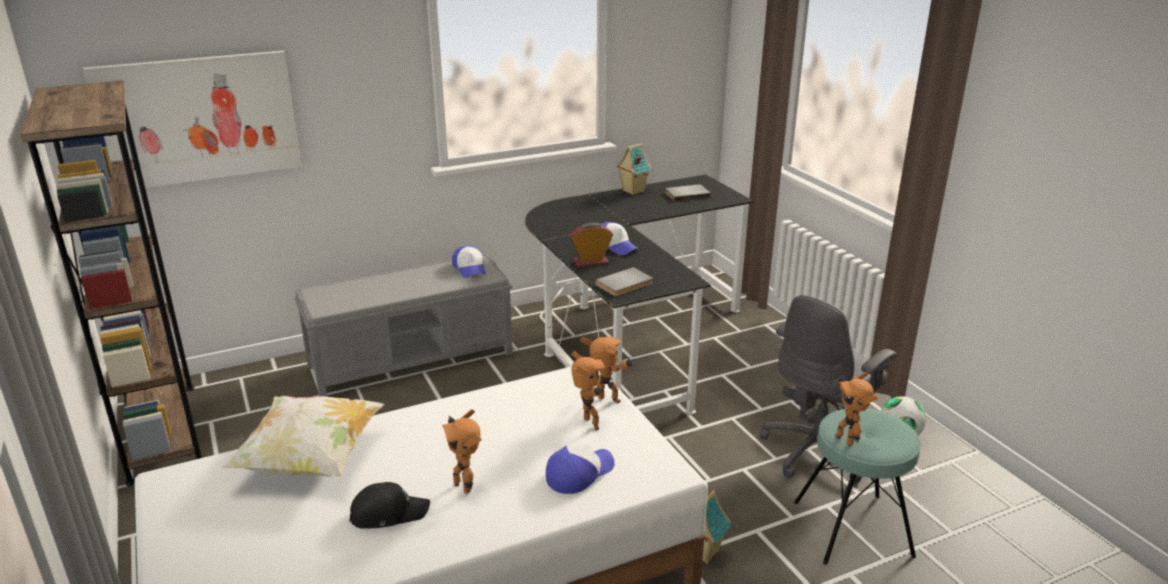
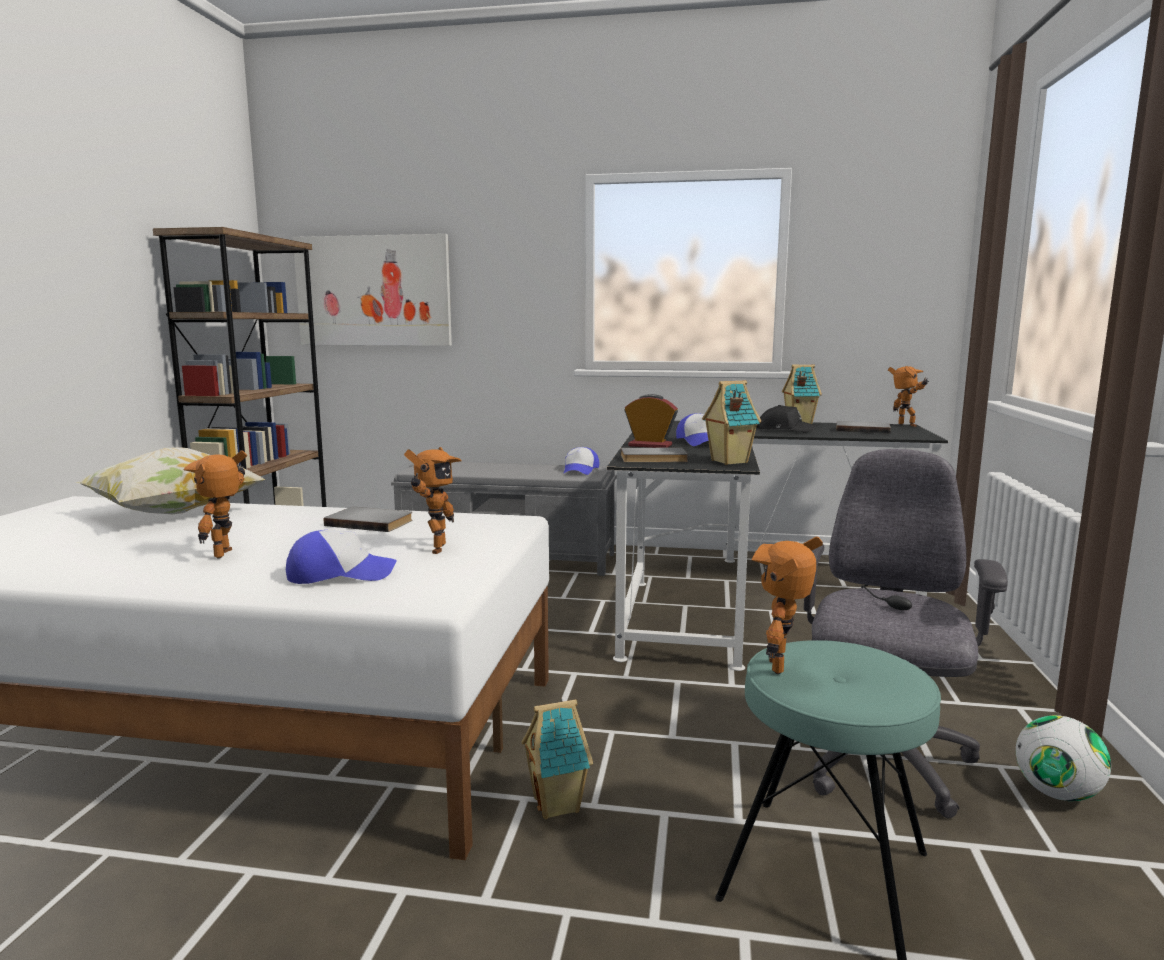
camera: 35 degrees right, 15 degrees down
(388, 513) = (133, 552): black cap -> black cap (784, 430)
(492, 411) = (371, 522): none -> grey book
(608, 402) = (492, 540): toy robot -> toy robot (905, 425)
(675, 275) = (728, 461): none -> toy house
(817, 451) = (877, 762): grey office chair -> grey office chair turned 120 degrees clockwise

